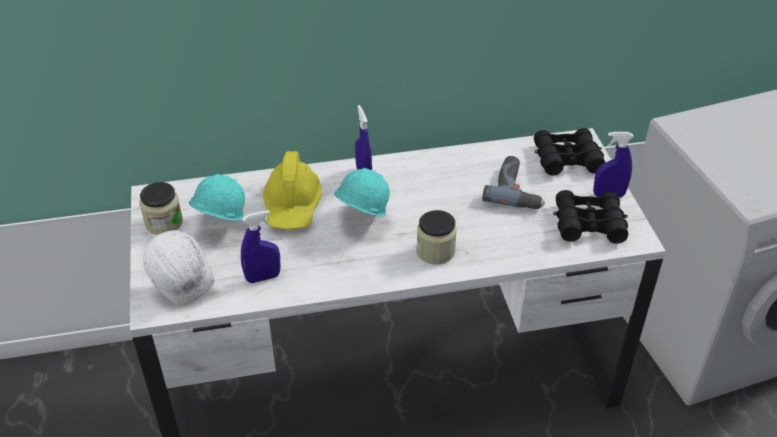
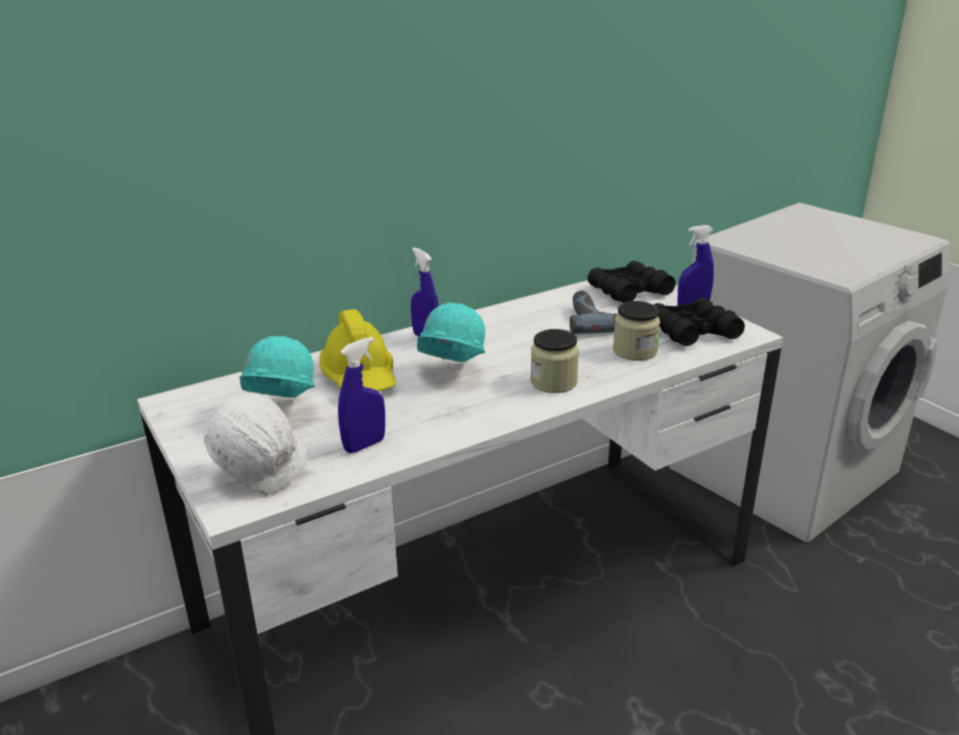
camera: 20 degrees left, 15 degrees down
(164, 222) = (201, 422): jar -> jar (634, 351)

